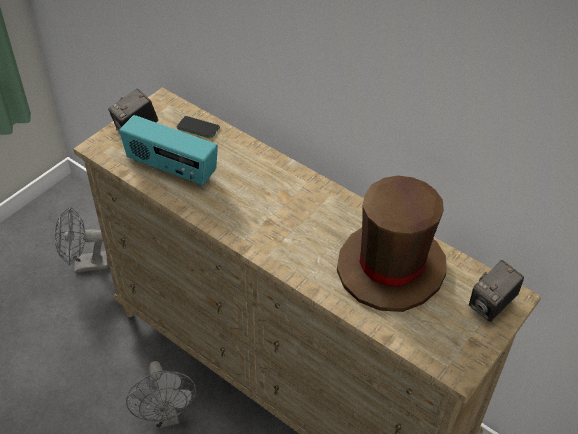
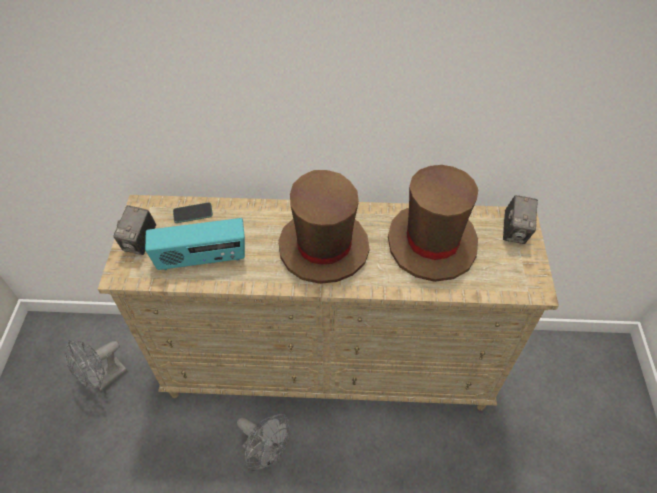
camera: 35 degrees left, 5 degrees up
(282, 215) = (323, 248): none -> brown hat

